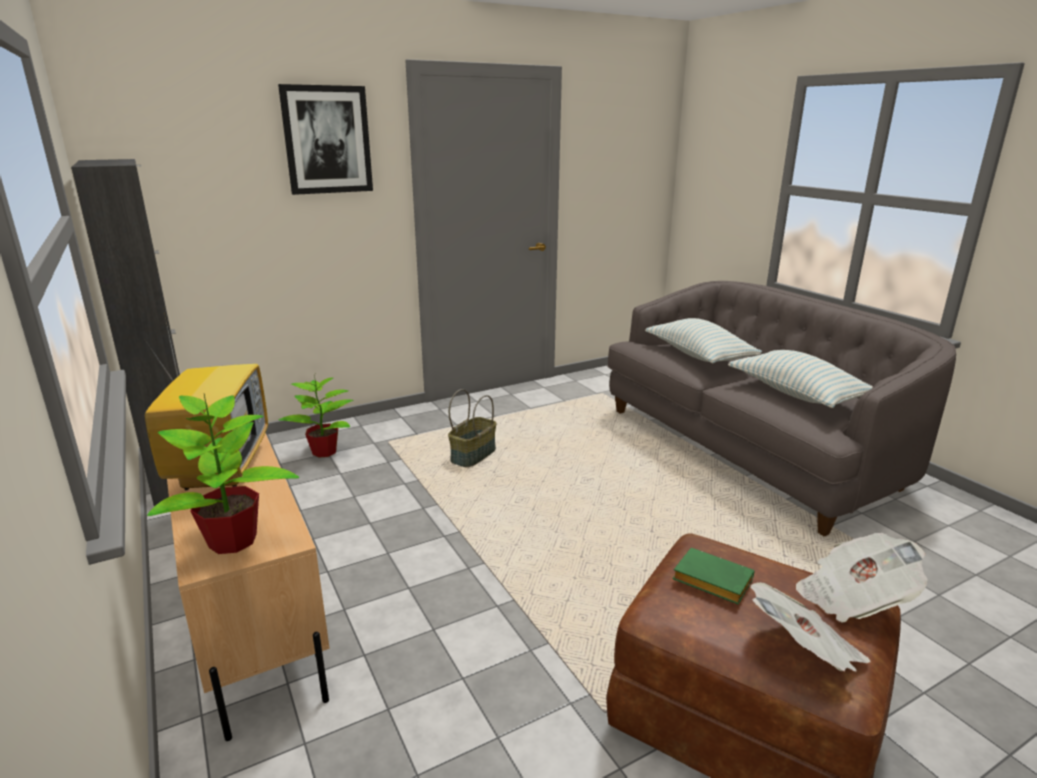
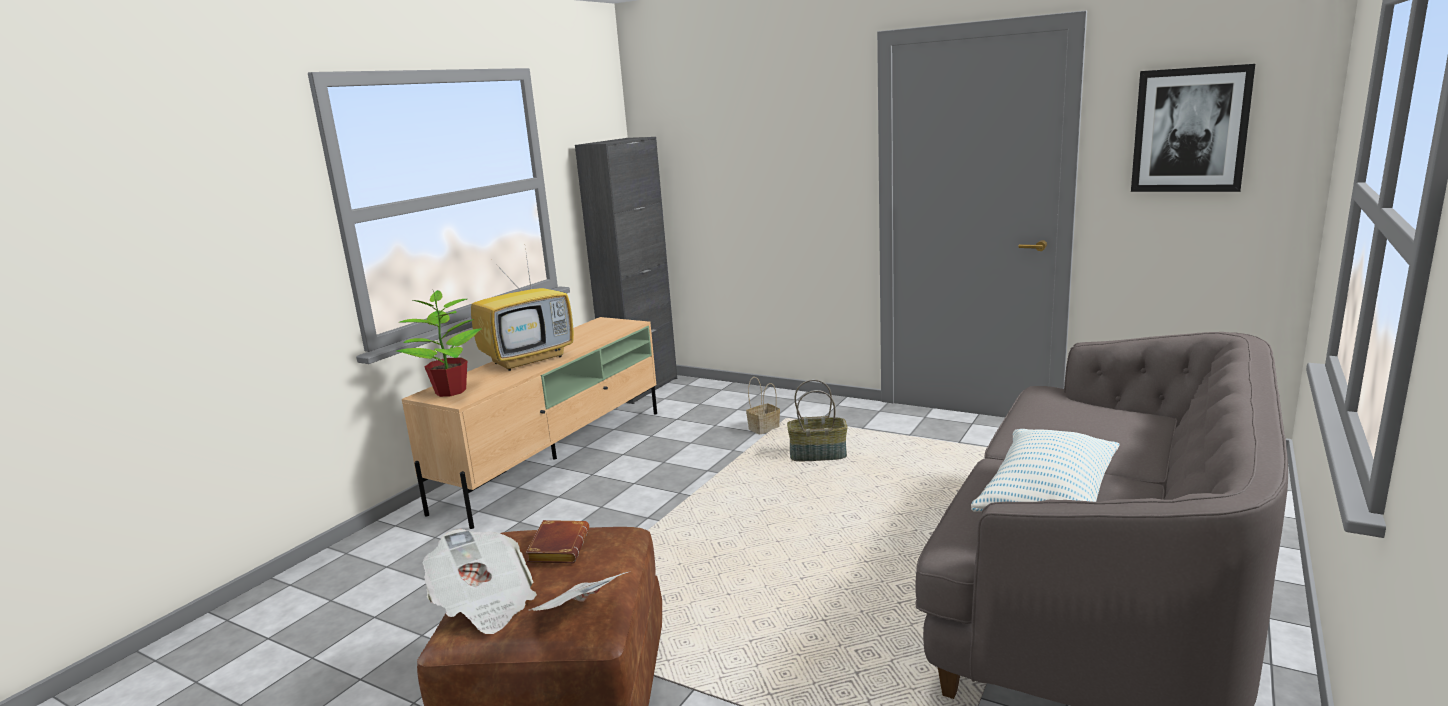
camera: 60 degrees right, 5 degrees down
(325, 451) = (737, 407): potted plant -> none
(327, 140) = (797, 117): picture -> picture (1190, 130)
(388, 457) = (763, 428): none -> basket
(698, 355) = (1075, 425): pillow -> none
(709, 581) = (557, 547): green book -> brown book

